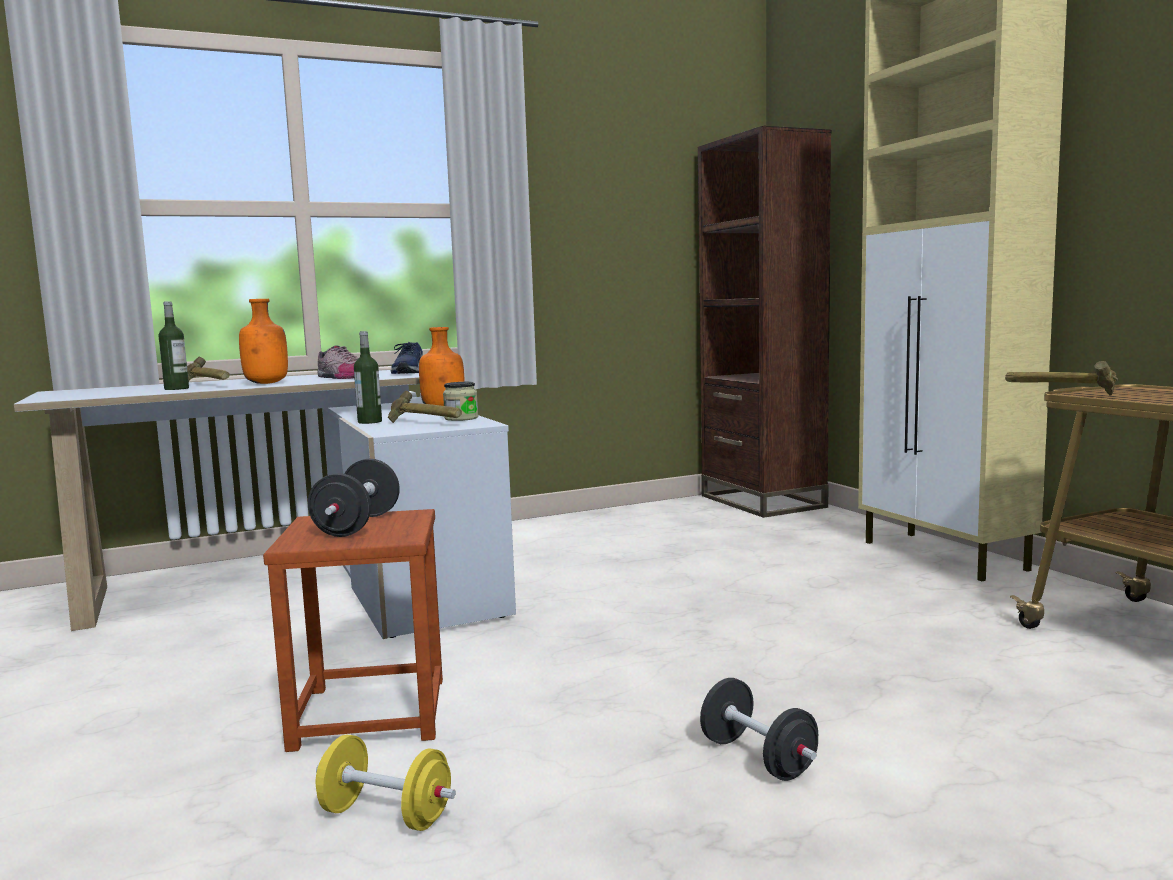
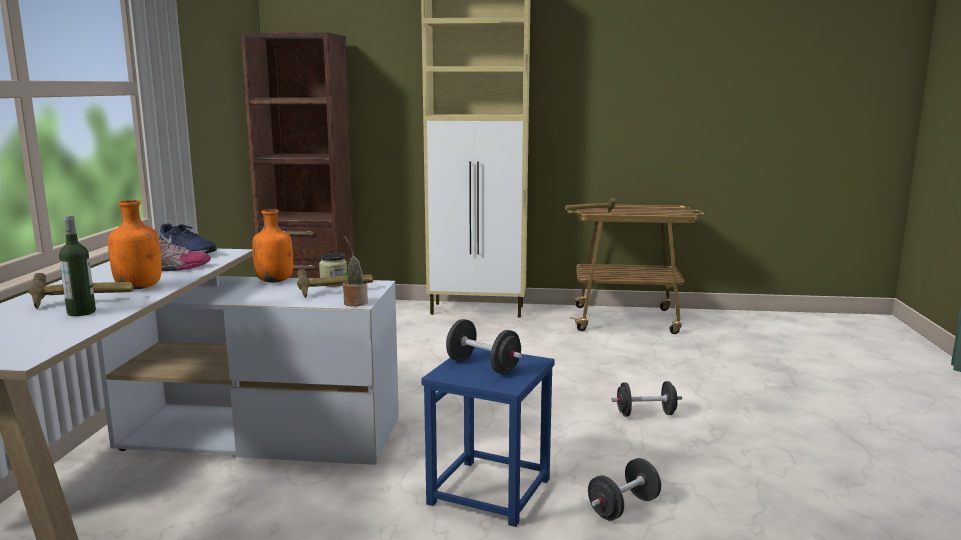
camera: 60 degrees left, 5 degrees up
(369, 714) = (490, 492): brown stool -> blue stool
(370, 422) = (284, 301): bottle -> none
(386, 815) = (623, 507): yellow dumbbell -> black dumbbell
(391, 431) = (354, 302): none -> potted plant

